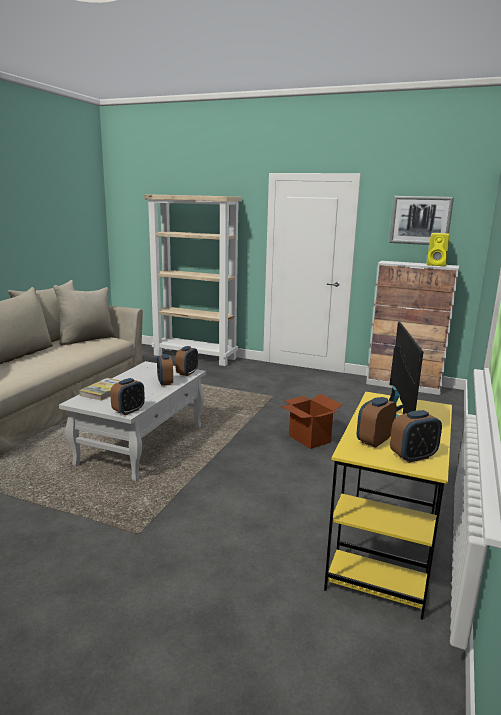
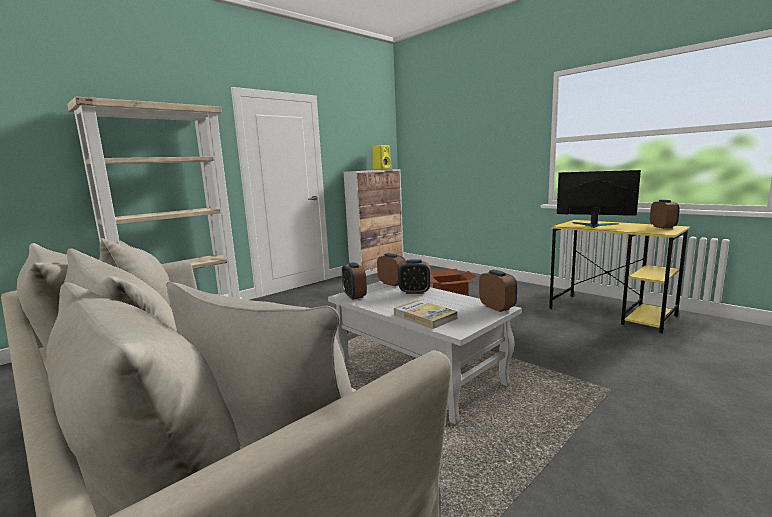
camera: 65 degrees left, 5 degrees down
(374, 441) = (643, 229): alarm clock -> alarm clock (354, 296)
(420, 220) = (361, 137): picture -> none

